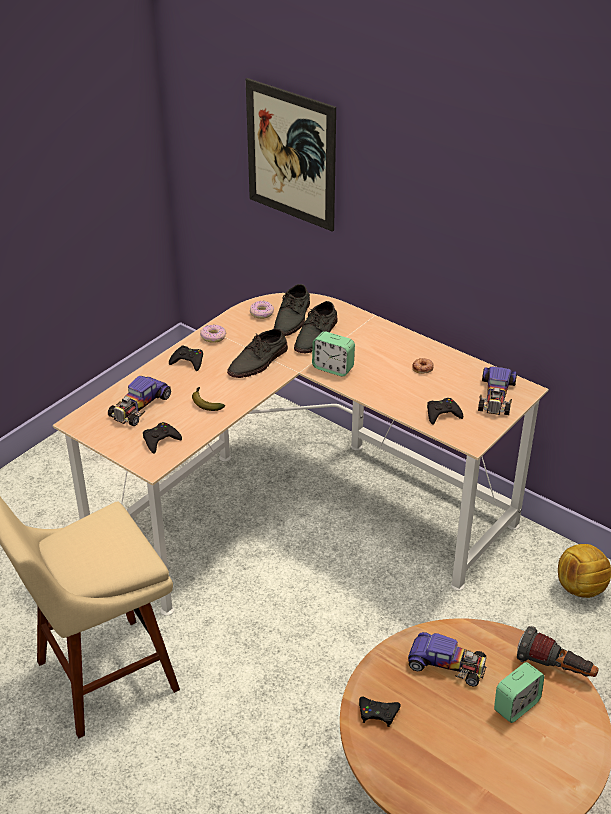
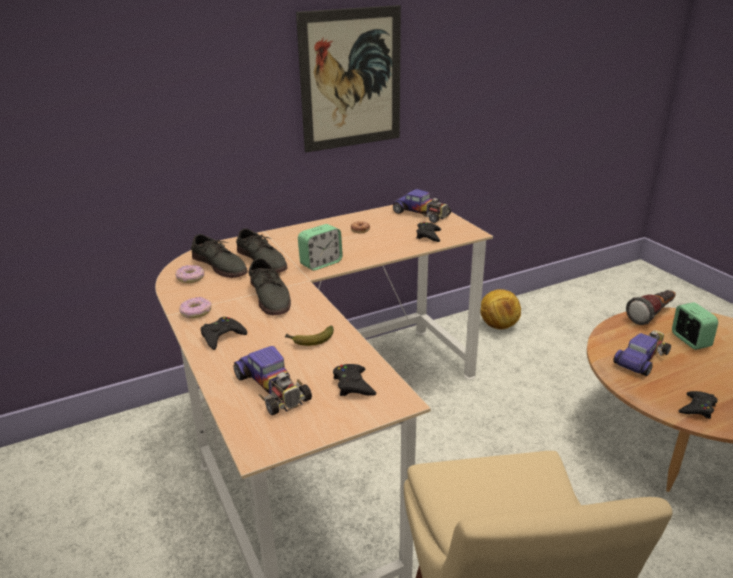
camera: 65 degrees left, 10 degrees down
(291, 155) = (119, 106): picture -> picture (351, 79)

